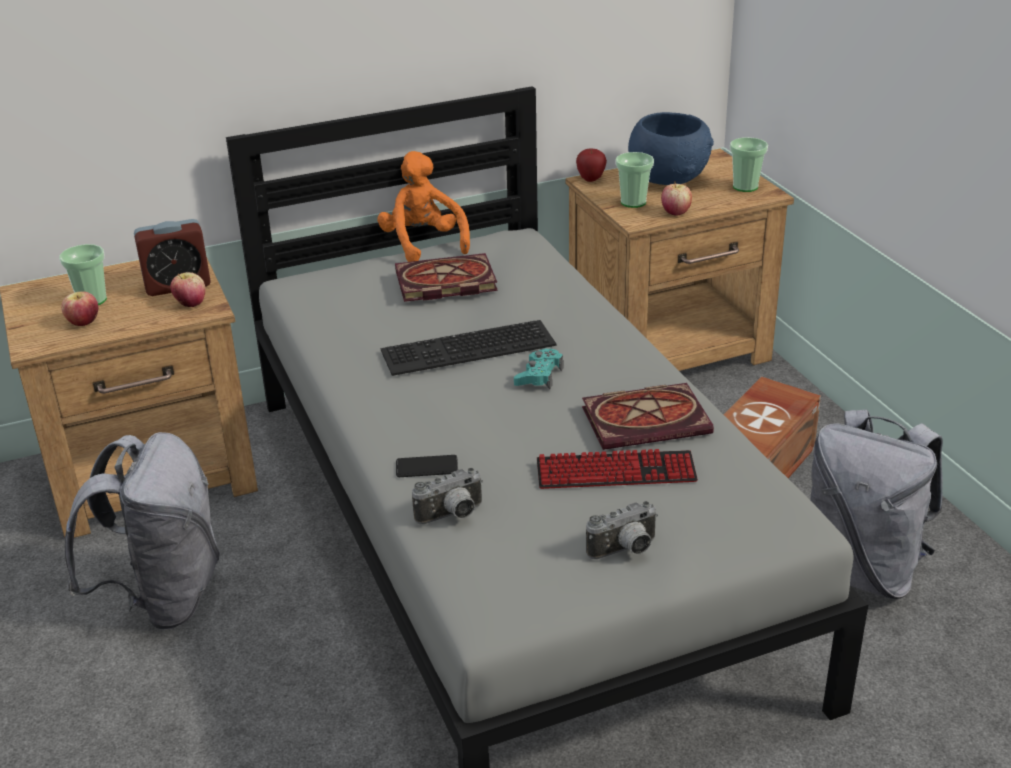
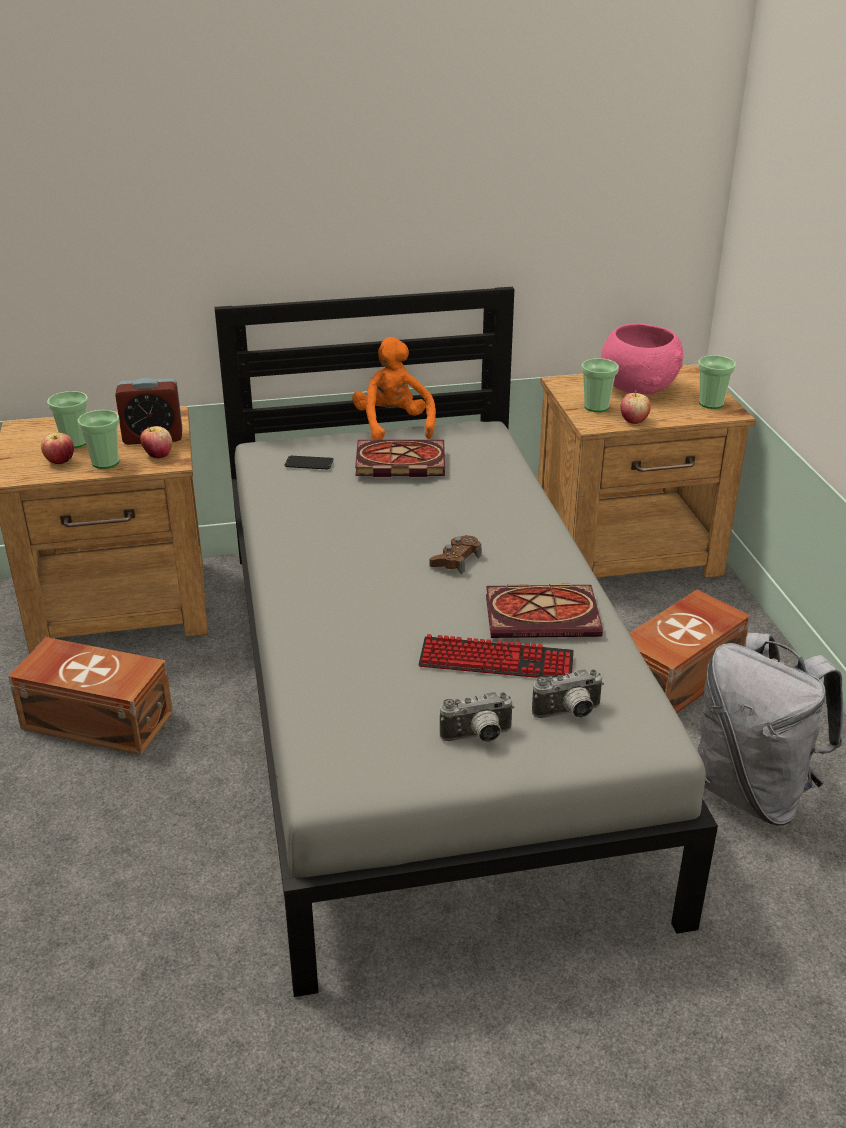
camera: 10 degrees right, 0 degrees up
(135, 318) = (105, 462): none -> cup
(164, 598) = (96, 719): grey backpack -> brown storage box
(427, 467) = (322, 632): phone -> phone (309, 463)
(452, 516) = (328, 681): camera -> camera (569, 714)
(467, 350) = (398, 527): keyboard -> none
(539, 376) = (456, 560): turquoise game controller -> brown game controller
(591, 179) = (564, 381): apple -> none
(669, 178) = (639, 388): blue bowl -> pink bowl

